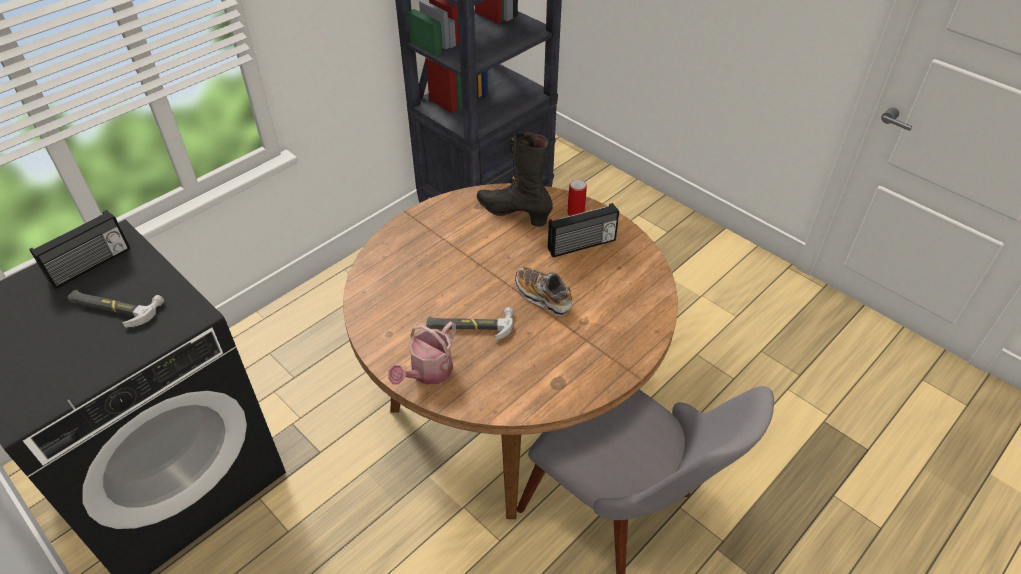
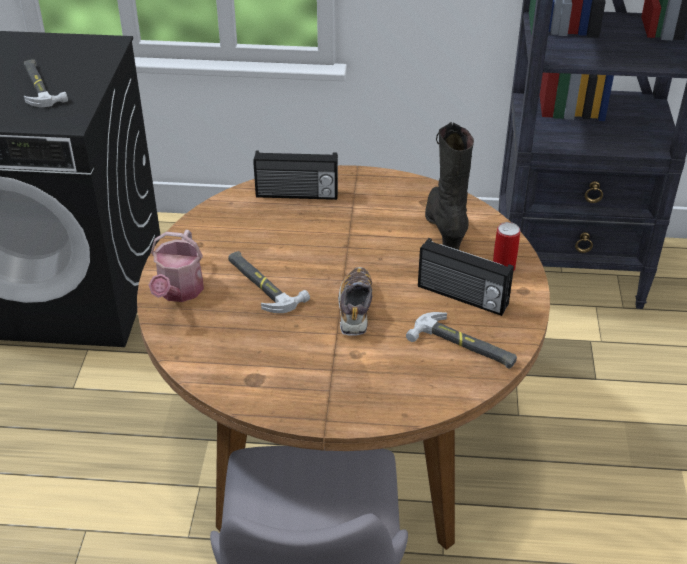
camera: 50 degrees right, 5 degrees down
(91, 265) = (69, 53): radio -> radio (297, 195)
(428, 373) = (179, 292): watering can -> watering can turned 75 degrees counterclockwise
(624, 271) = (463, 346): none -> hammer

